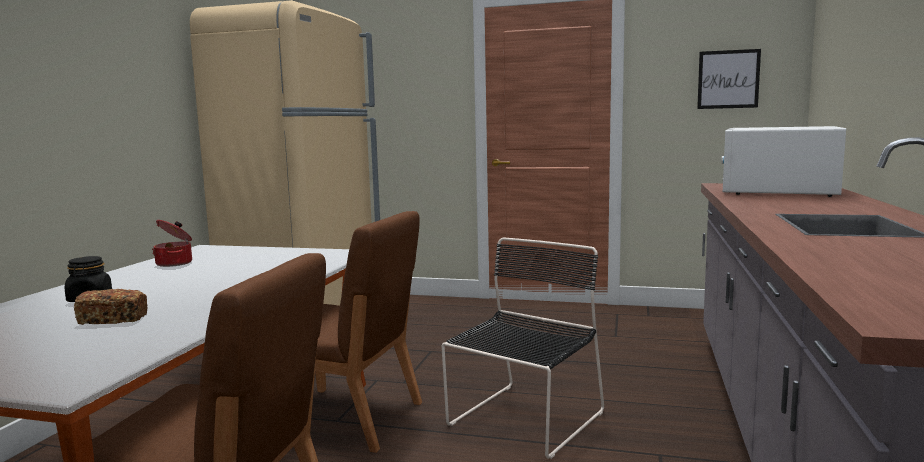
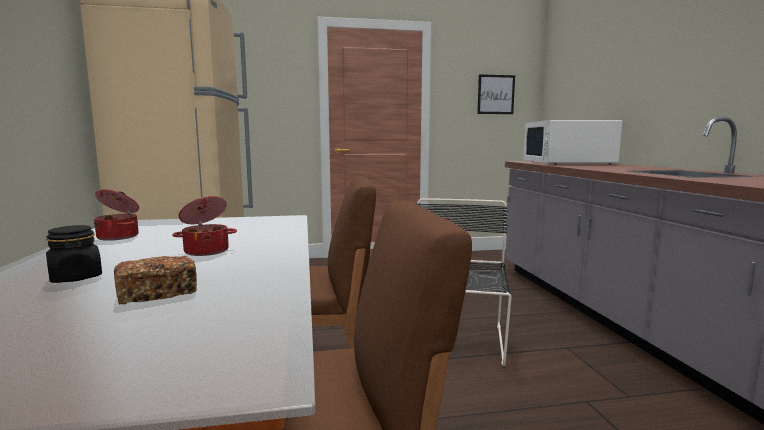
camera: 25 degrees left, 0 degrees up
(211, 284) = (206, 251): none -> cooking pot

